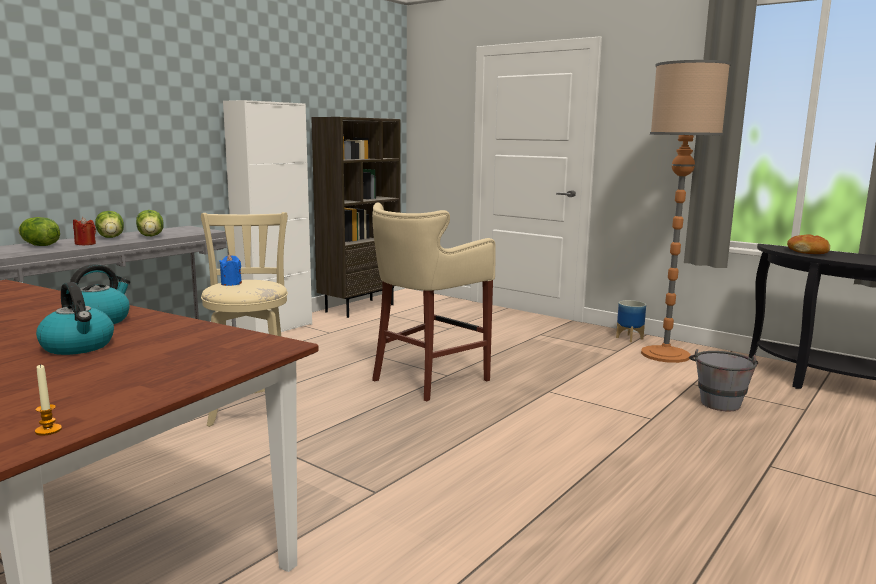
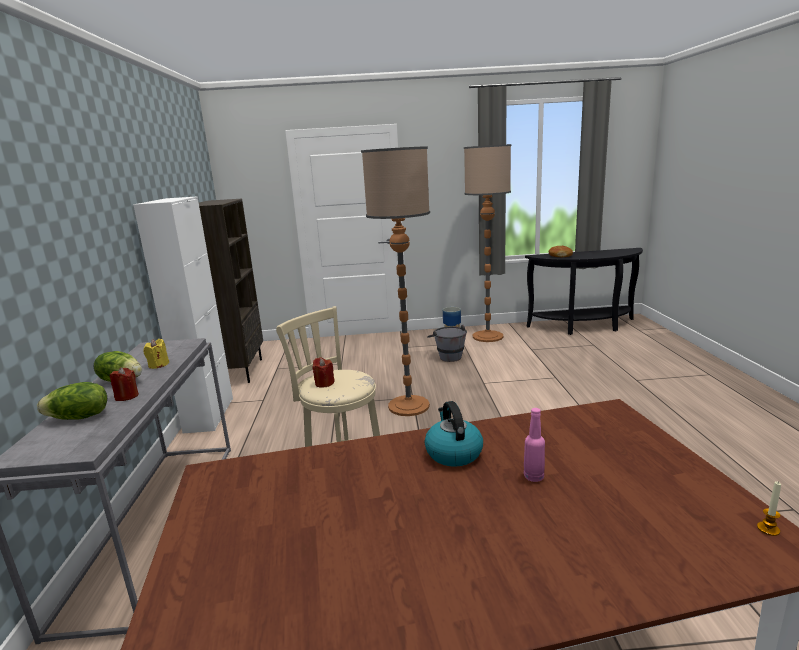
camera: 40 degrees left, 5 degrees up
(78, 346) = (533, 477): kettle -> pink bottle
(151, 236) = (158, 365): lettuce -> yellow candle
(231, 283) = (324, 383): blue candle -> red candle
(427, 380) = (408, 406): beige stool -> floor lamp
(719, 401) = (558, 354): grey bucket -> grey bucket (448, 356)

